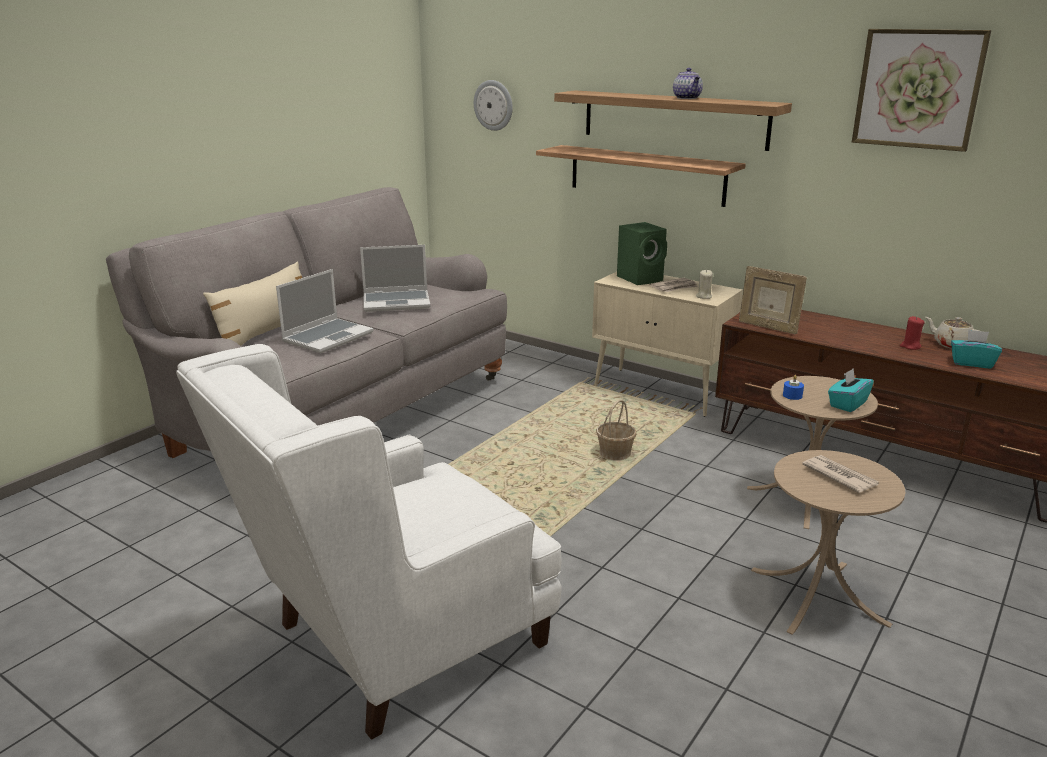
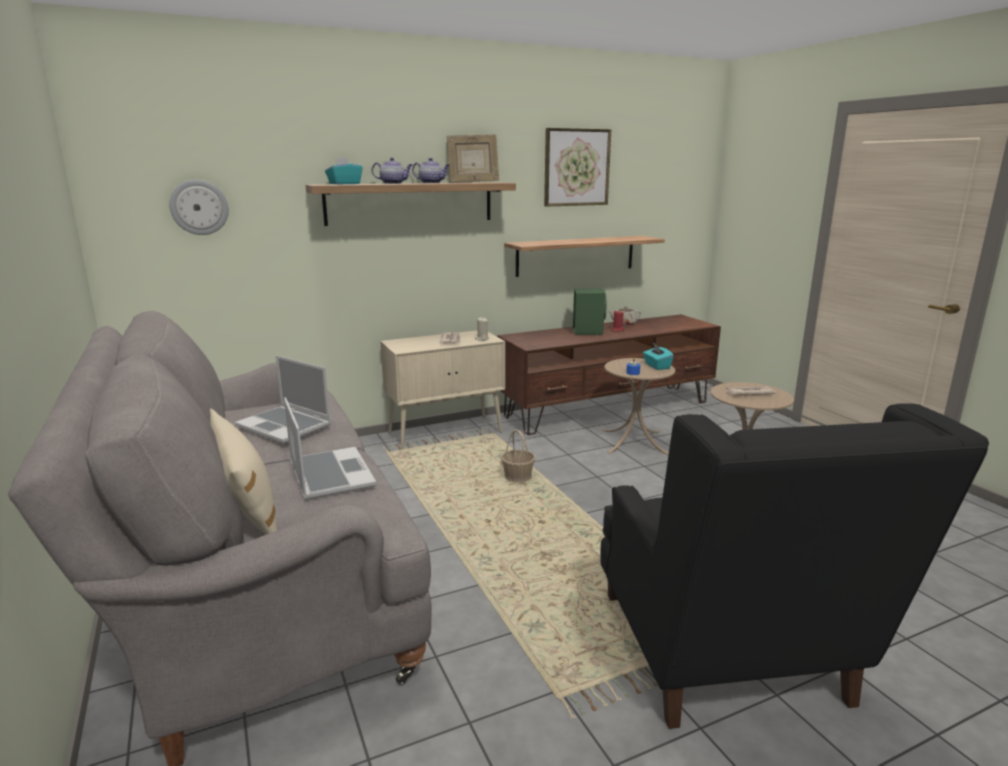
camera: 60 degrees left, 5 degrees down
(391, 644) = (729, 661): white armchair -> black armchair
(397, 302) = (285, 426): laptop -> laptop turned 105 degrees clockwise
(641, 278) = (415, 342): green speaker -> green speaker (588, 331)
(642, 96) = (393, 183): none -> teapot
(646, 175) = (390, 254): shelf -> shelf (576, 255)
(768, 327) = (548, 344): picture frame -> picture frame (473, 182)
(971, 363) = (652, 328): turquoise tissue box -> turquoise tissue box (344, 184)

